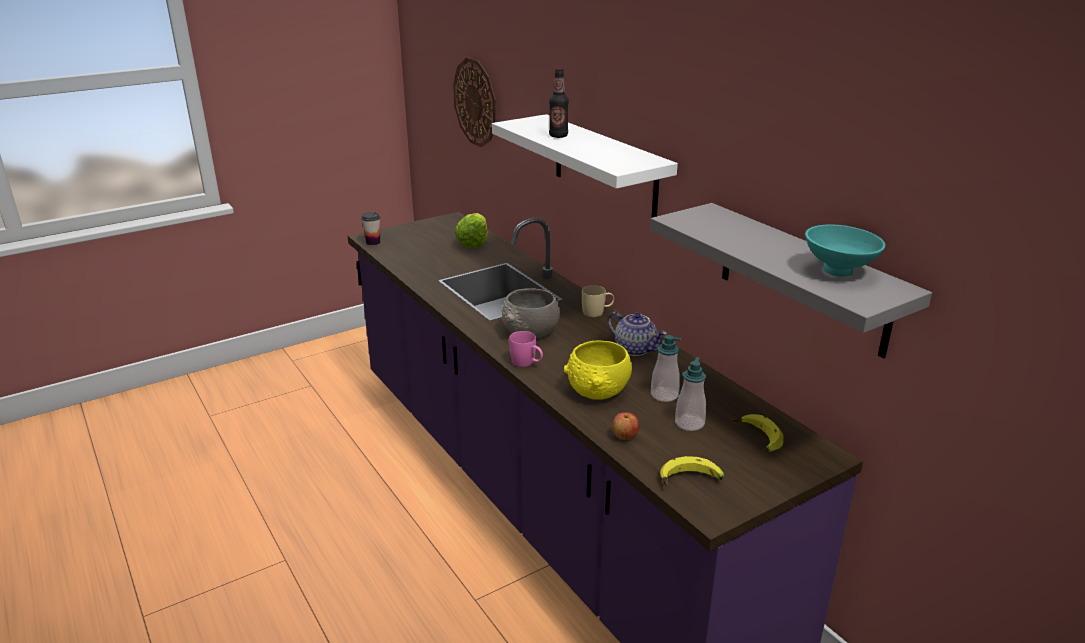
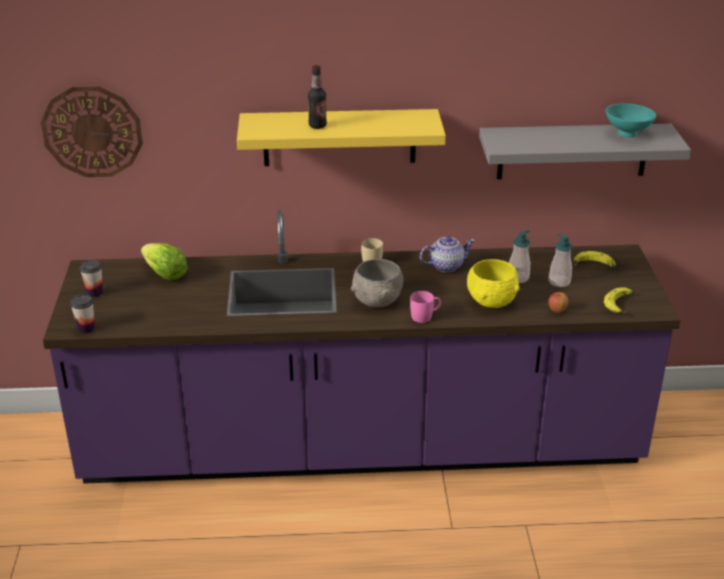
camera: 60 degrees left, 5 degrees up
(422, 231) = (95, 293): none -> cup
(604, 166) = (339, 137): white shelf -> yellow shelf

